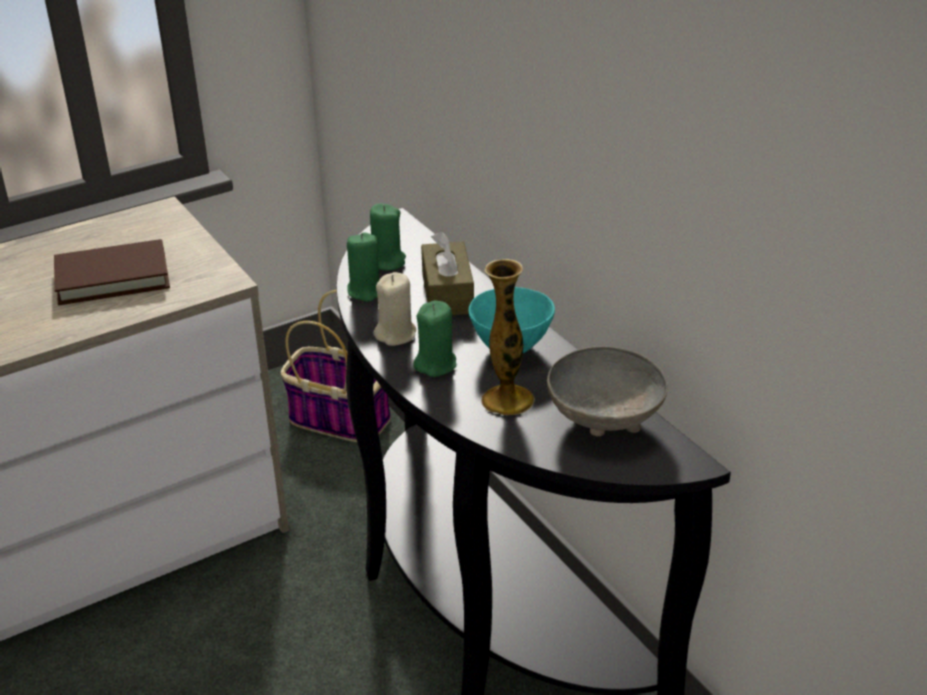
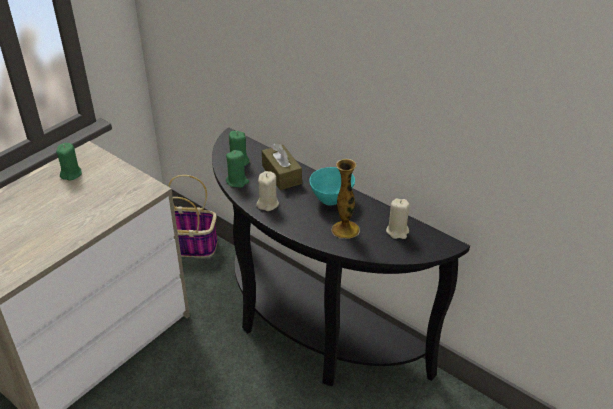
camera: 20 degrees left, 5 degrees up
(112, 278) = (83, 199): brown book -> none
(436, 364) = (298, 217): green candle -> green candle (71, 174)
(602, 421) = (397, 231): grey bowl -> beige candle

